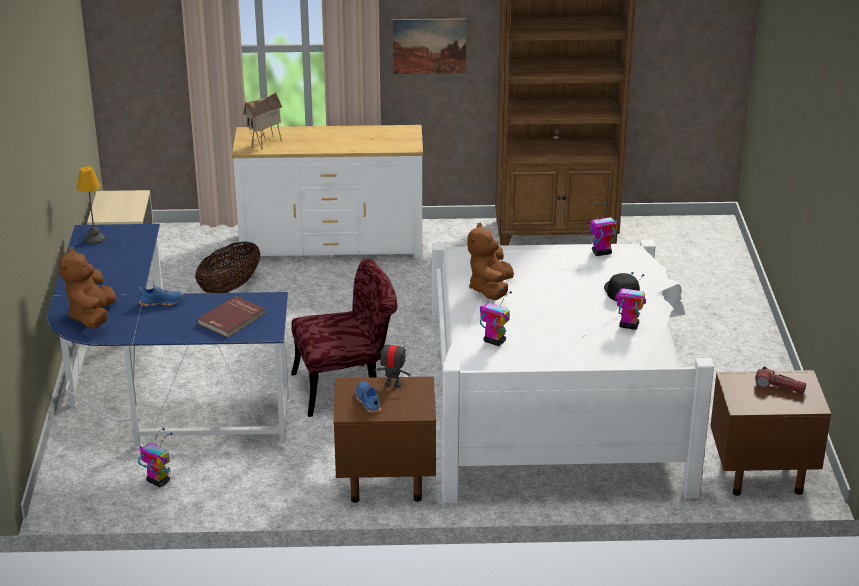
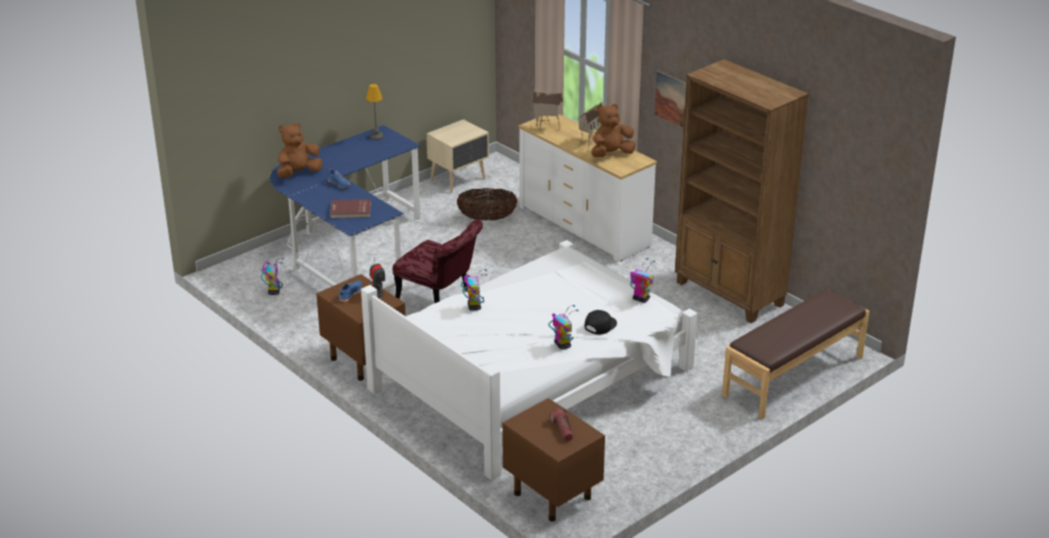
camera: 50 degrees right, 0 degrees up
(331, 137) = (589, 142): none -> toy house
(490, 289) = (534, 280): brown plush toy -> brown plush toy (611, 154)
(722, 267) = (794, 376): none -> brown bench

